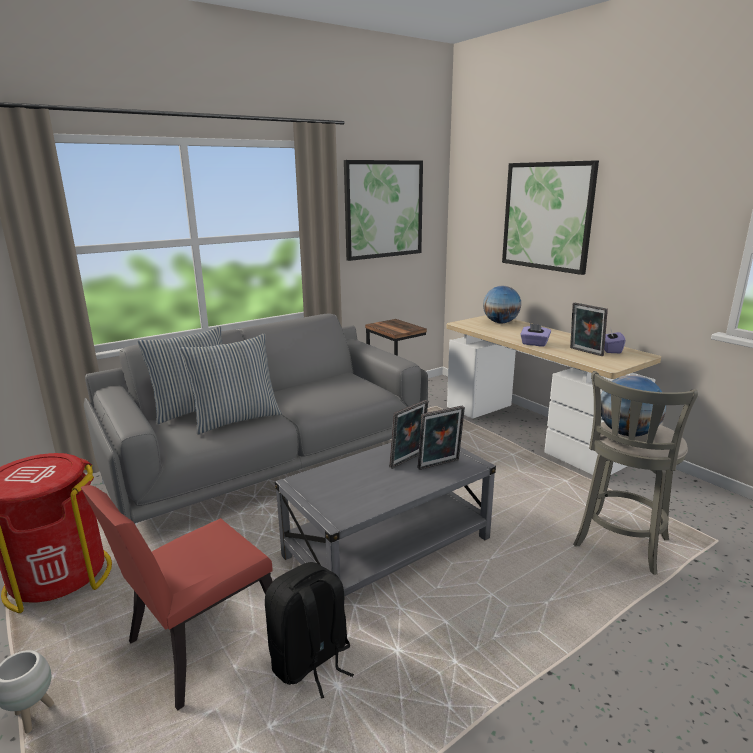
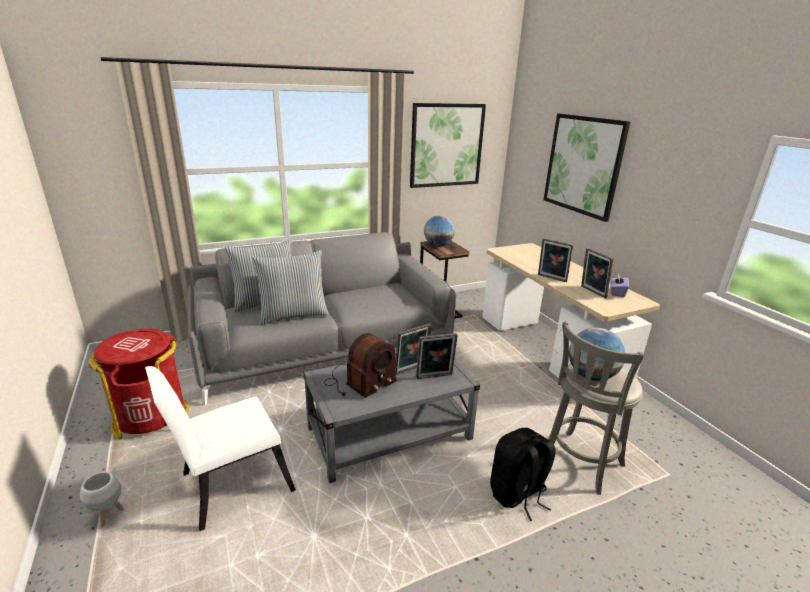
camera: 10 degrees right, 5 degrees up
(200, 643) = (230, 484): red chair -> white chair
(311, 661) = (301, 513): black backpack -> black backpack (517, 494)
(350, 482) = (359, 382): none -> radio
(500, 322) = (533, 253): globe -> globe (438, 245)
(534, 344) = (551, 278): purple tissue box -> picture frame

